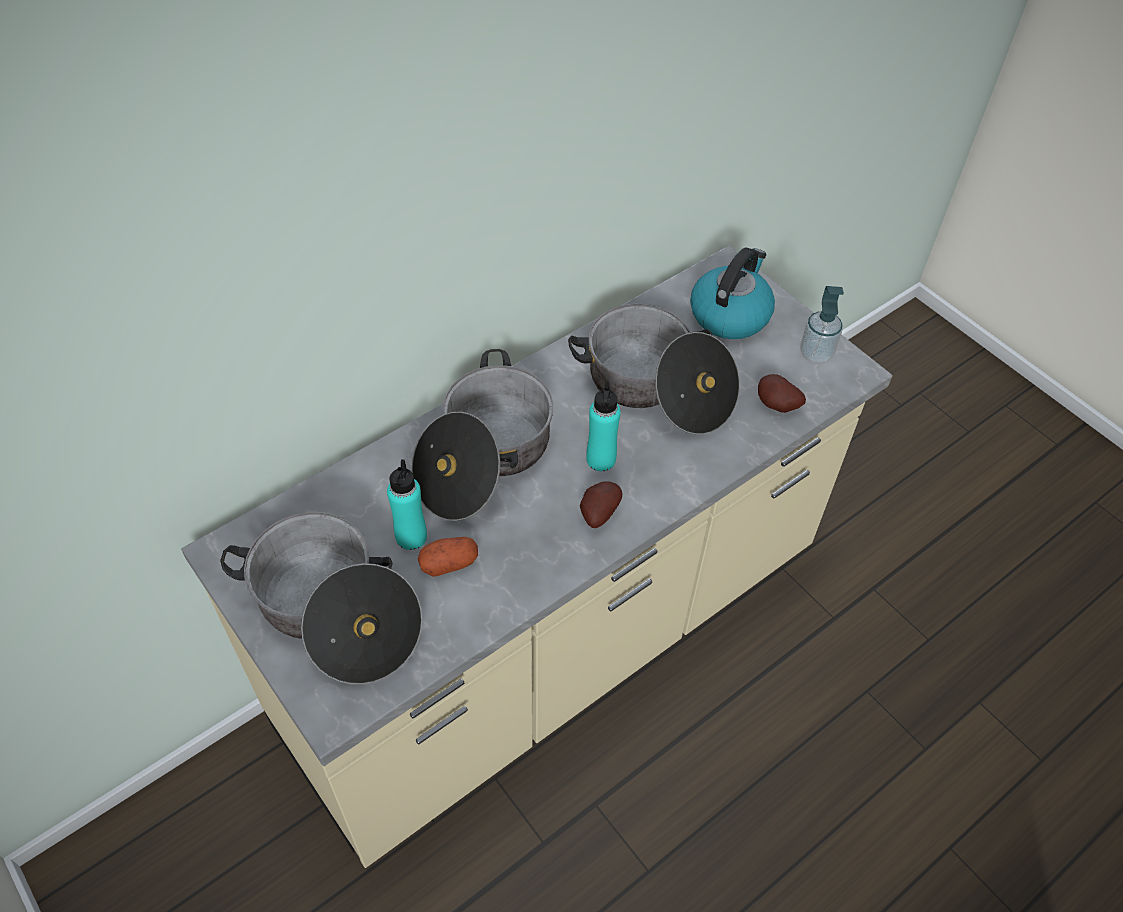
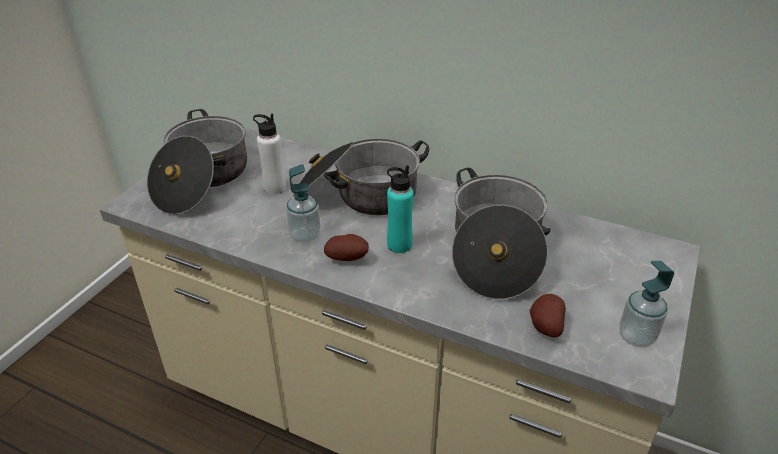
camera: 65 degrees right, 15 degrees down
(411, 537) = (274, 188): turquoise bottle -> white bottle
(449, 563) = (263, 208): potato -> none
(531, 538) = (305, 235): none -> soap dispenser
(730, 314) = (620, 268): kettle -> none

